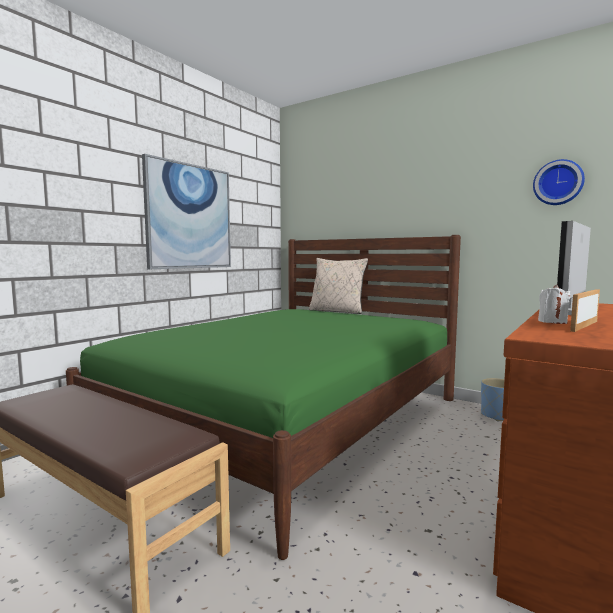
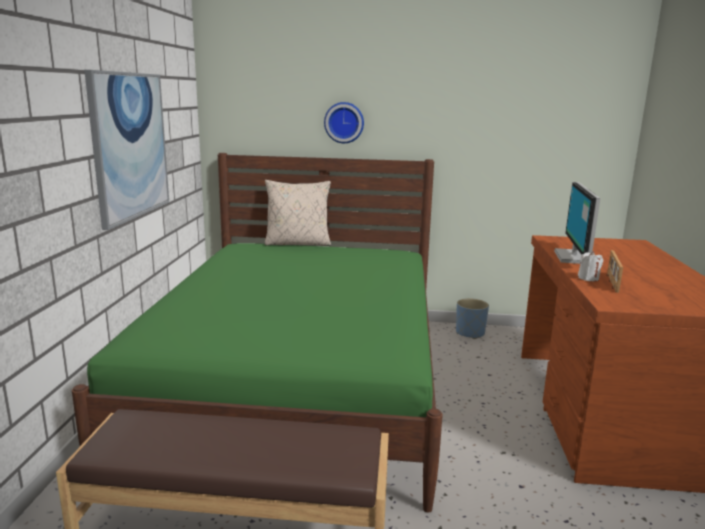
camera: 30 degrees left, 10 degrees up
(558, 183) = (522, 115): wall clock -> wall clock (344, 122)

